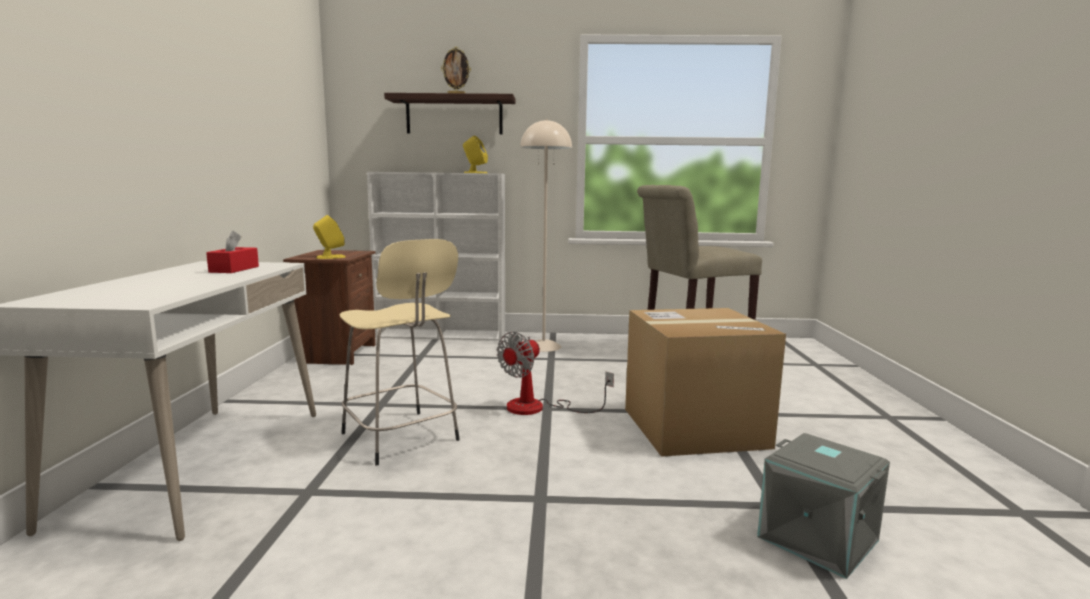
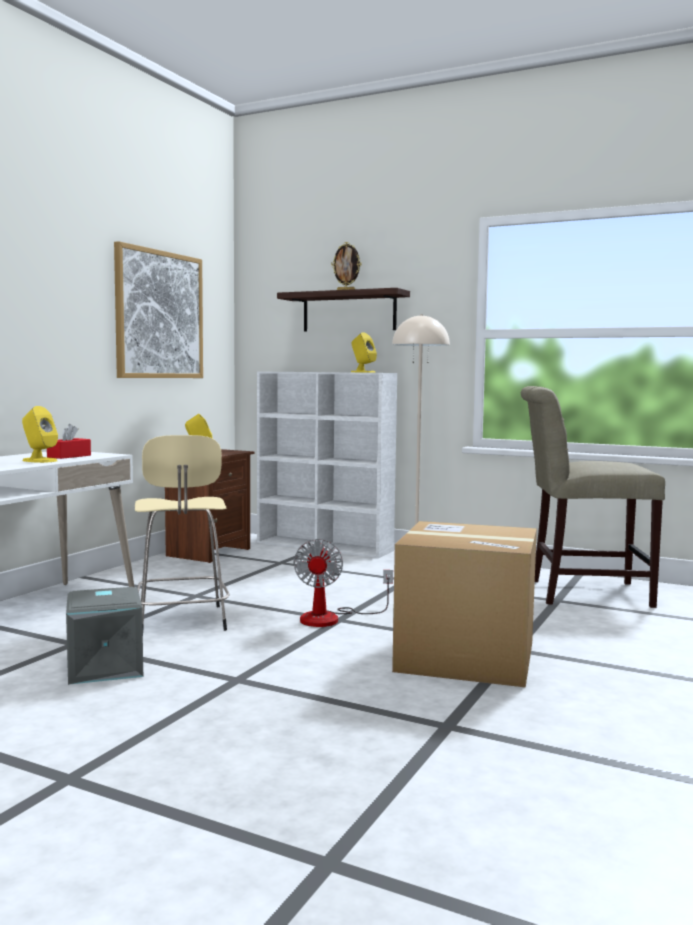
camera: 25 degrees right, 5 degrees down
(211, 277) = (39, 460): none -> yellow speaker
(270, 108) = (159, 315): none -> picture
(539, 408) = (331, 618): fan -> fan turned 60 degrees counterclockwise
(816, 539) = (441, 754): grey storage box -> grey storage box (103, 667)

